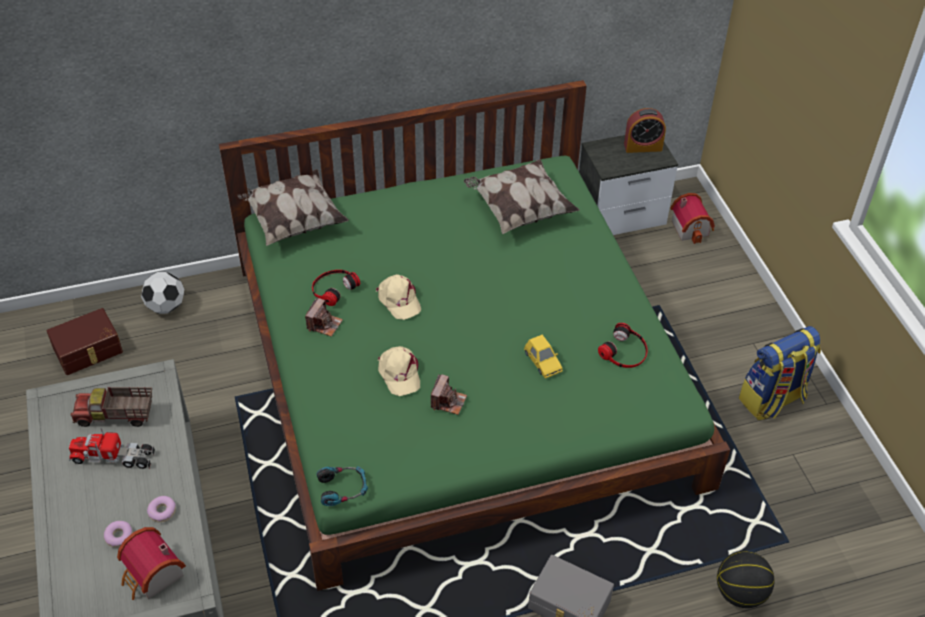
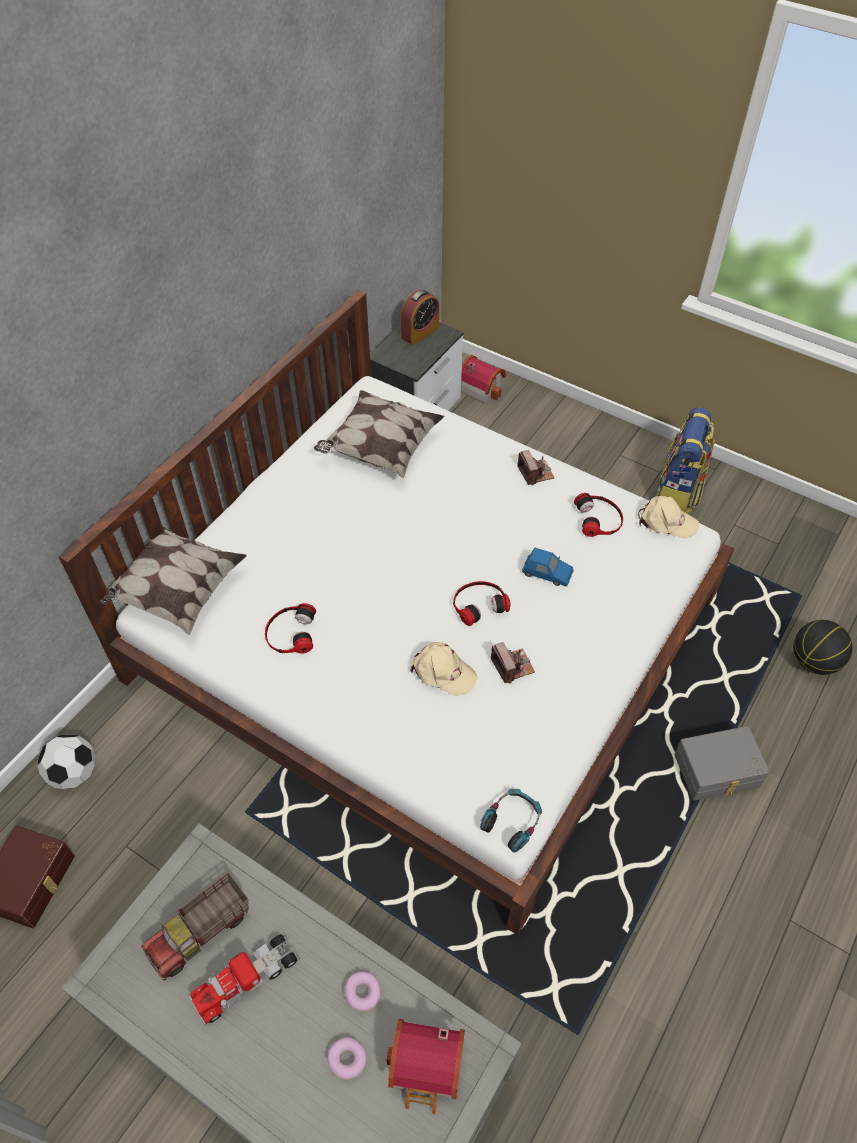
camera: 40 degrees left, 5 degrees up
(324, 324) = (320, 674): camera -> camera (535, 473)
(398, 300) = (365, 602): beige cap -> beige cap (666, 521)
(460, 371) = (427, 634): green bed -> white bed
(471, 349) = (479, 604): none -> headphones
(542, 362) = (547, 573): yellow toy car -> blue toy car

